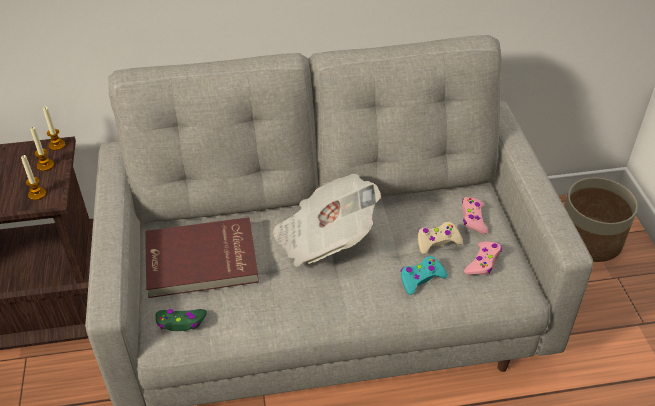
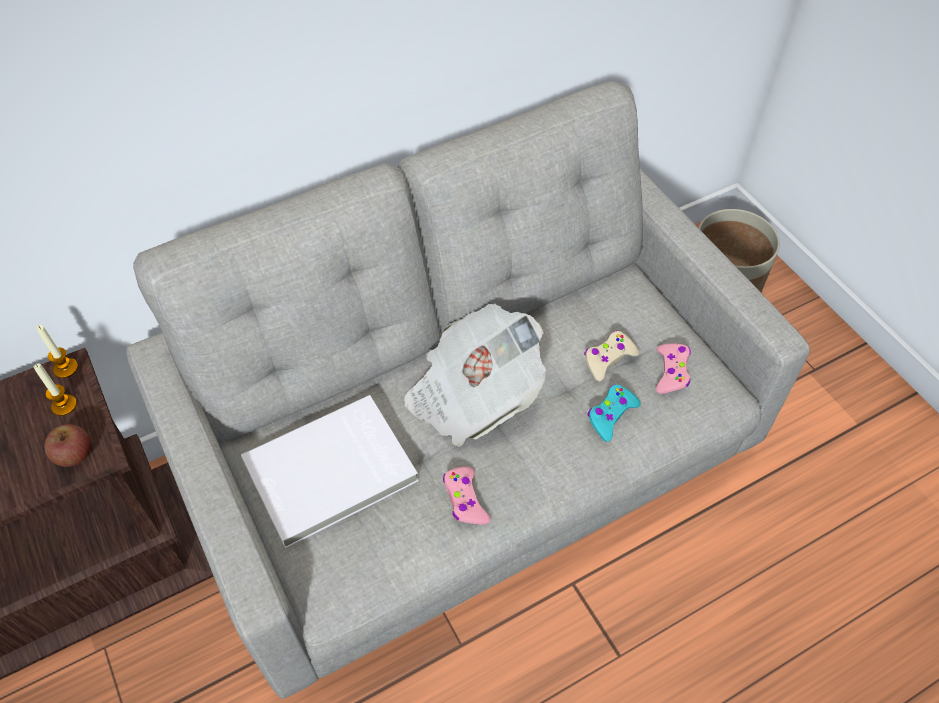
camera: 20 degrees left, 10 degrees up
(37, 194) = (74, 454): candle -> apple
(181, 322) = (344, 570): green game controller -> none
(201, 261) = (331, 474): red book -> white book
(473, 219) = (637, 316): pink game controller -> pink game controller (465, 500)

